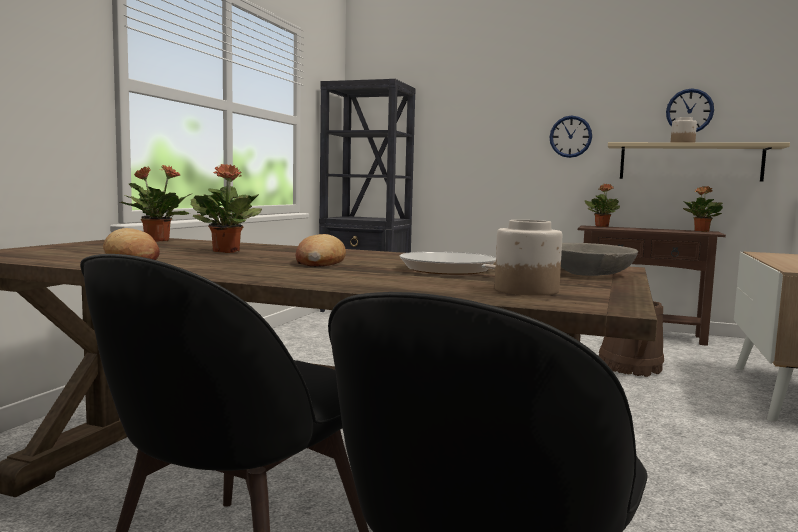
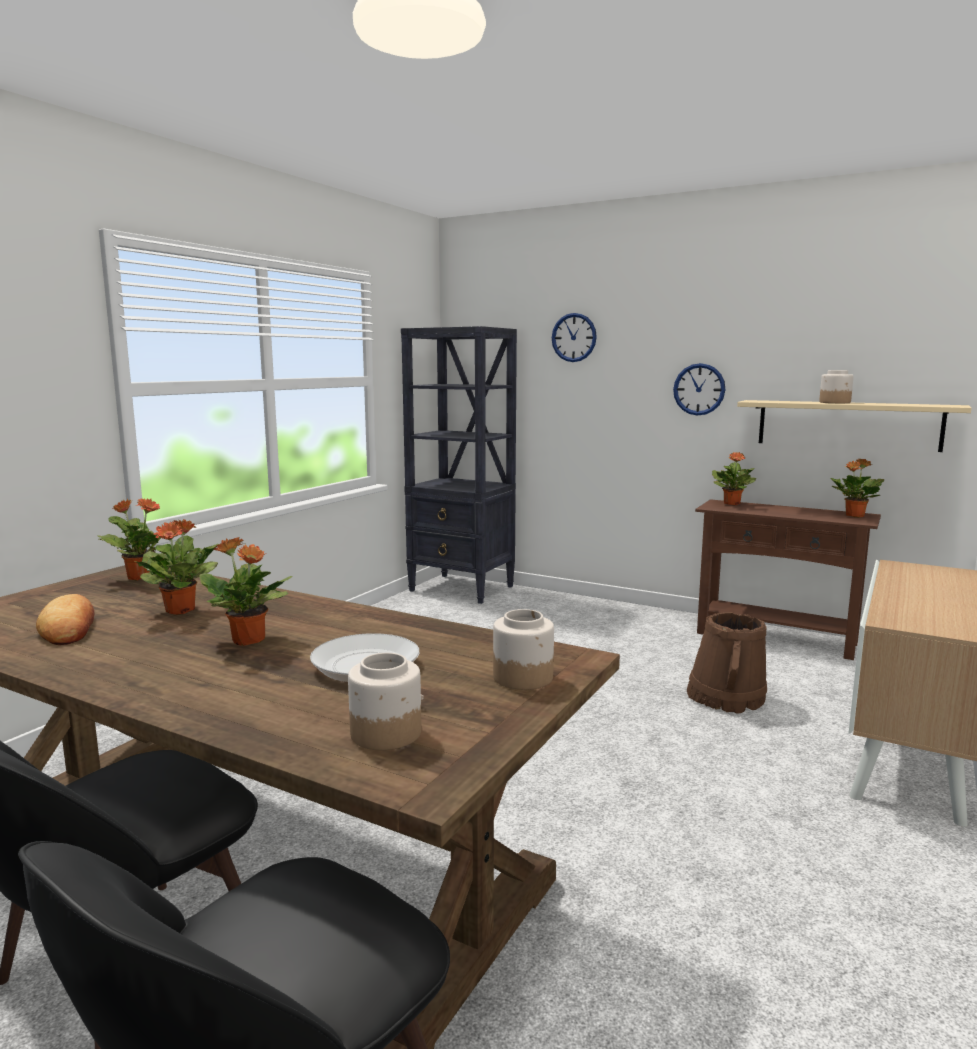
camera: 10 degrees right, 5 degrees up
(319, 261) = (249, 641): bread -> potted plant
(589, 273) = (523, 677): grey bowl -> jar
(689, 111) = (848, 359): wall clock -> wall clock (574, 337)

